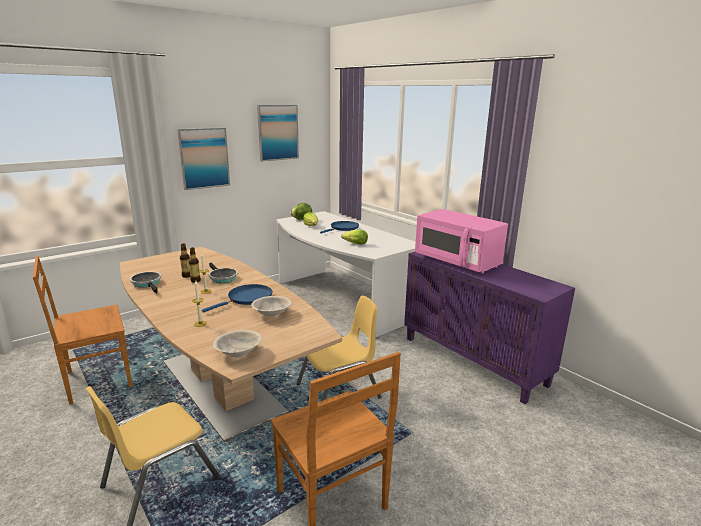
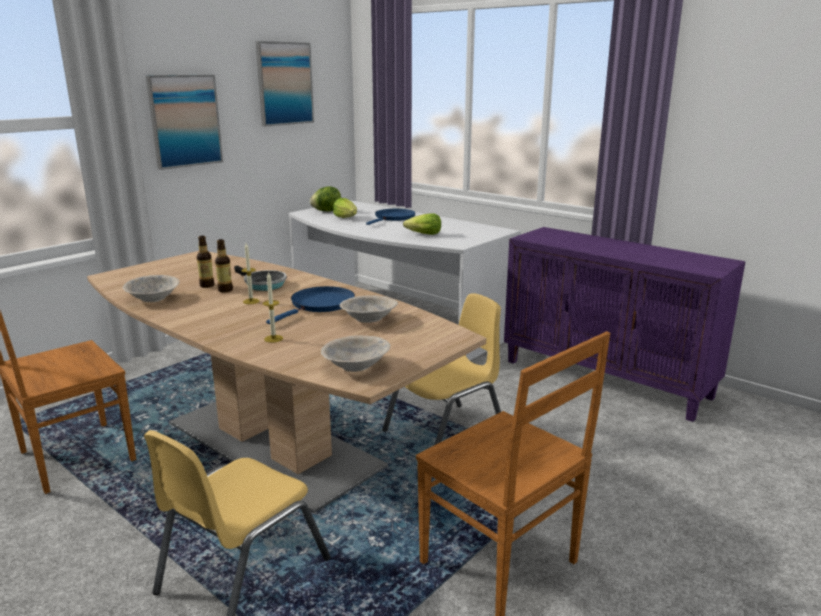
camera: 10 degrees left, 0 degrees up
(147, 283) = (153, 298): frying pan -> beige bowl
(457, 261) = (580, 243): pink microwave -> none

